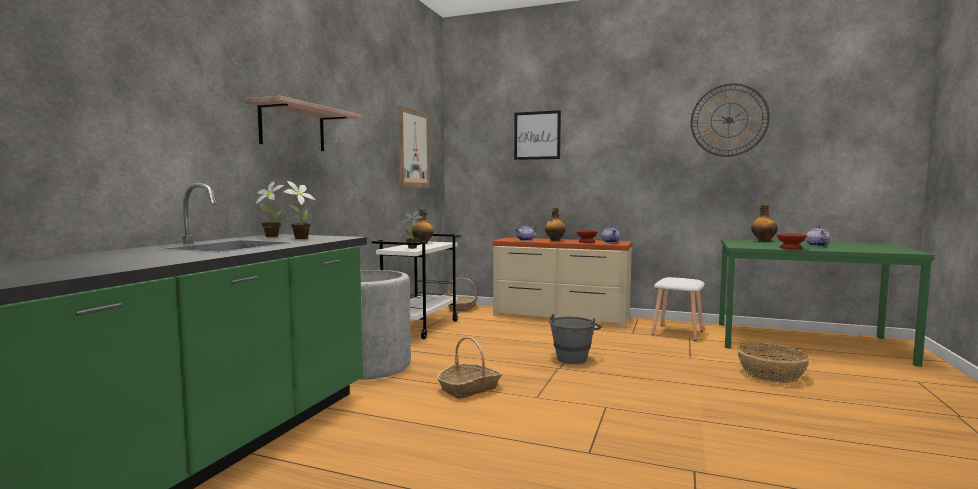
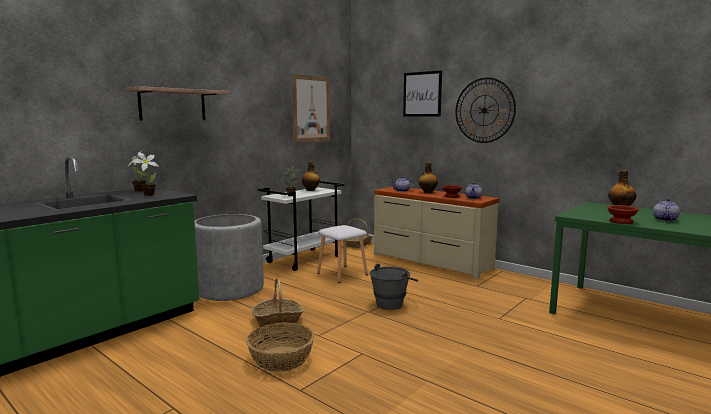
camera: 20 degrees right, 5 degrees up
(677, 332) = (521, 290): white stool -> white stool (342, 273)
(729, 120) = (599, 79): wall clock -> wall clock (484, 110)
(771, 374) = (559, 347): basket -> basket (281, 359)

